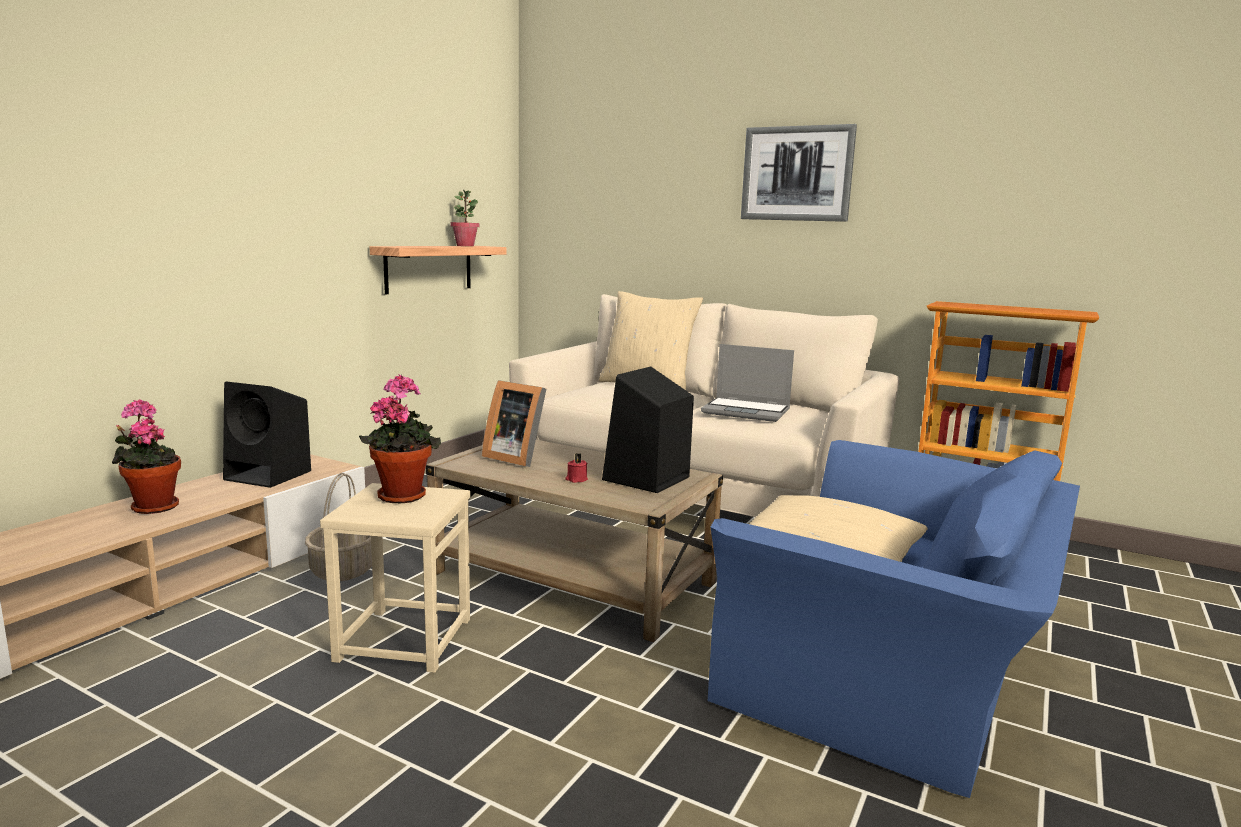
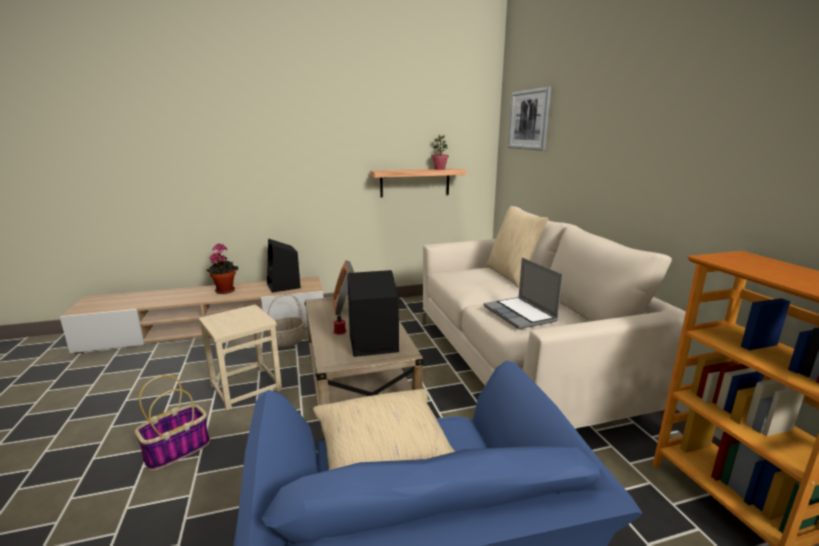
camera: 45 degrees right, 5 degrees up
(403, 494) = (248, 315): potted plant -> none
(462, 740) = (178, 449): none -> basket
(797, 174) = (643, 115): picture -> picture (529, 120)

